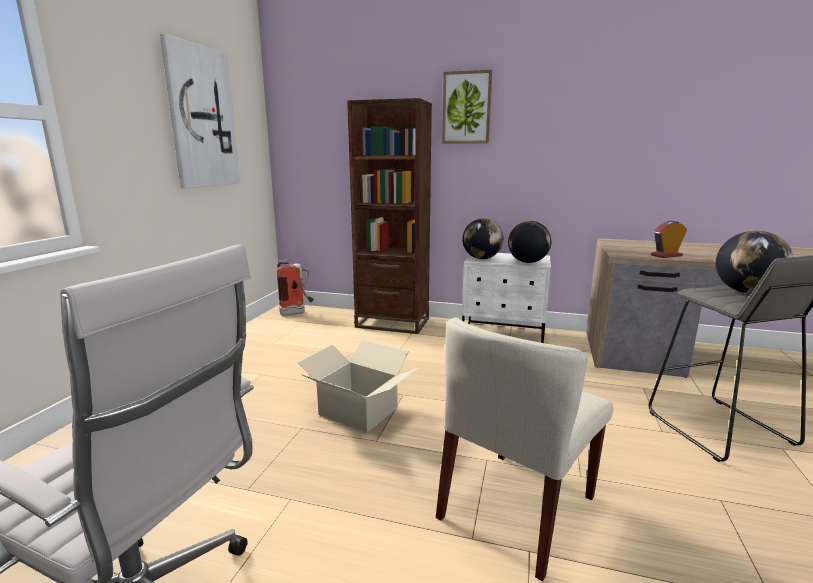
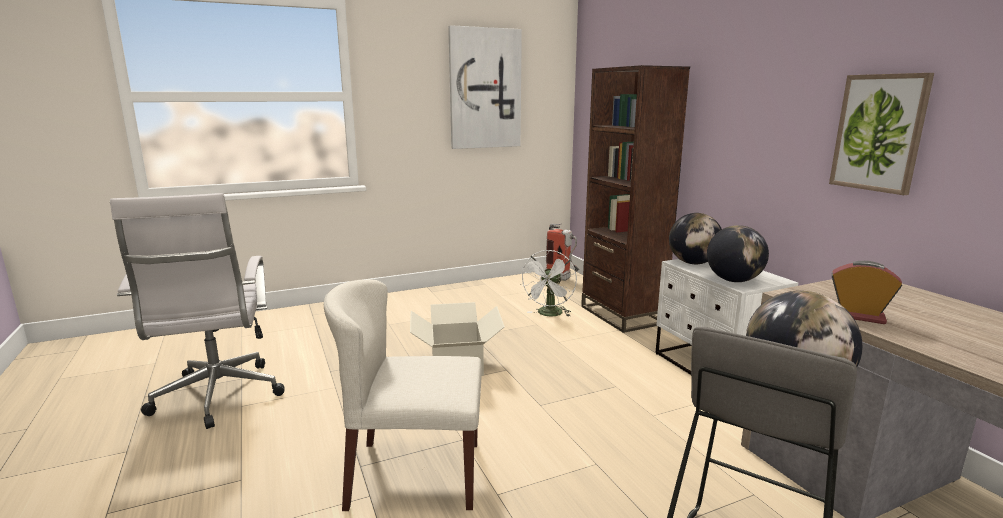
camera: 50 degrees right, 0 degrees up
(345, 341) = (549, 314): none -> white fan
(466, 108) = (727, 70): picture -> picture (879, 133)

